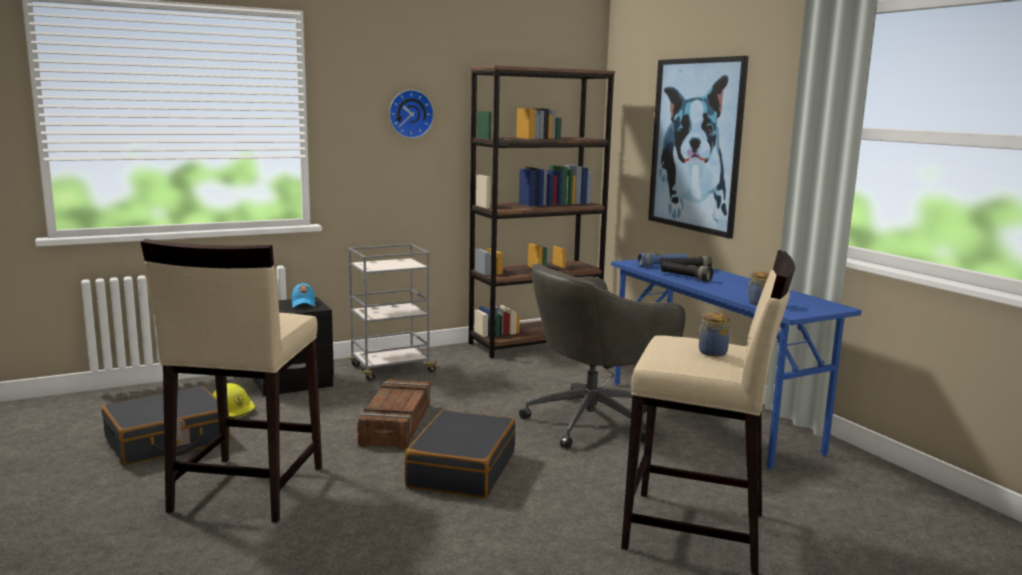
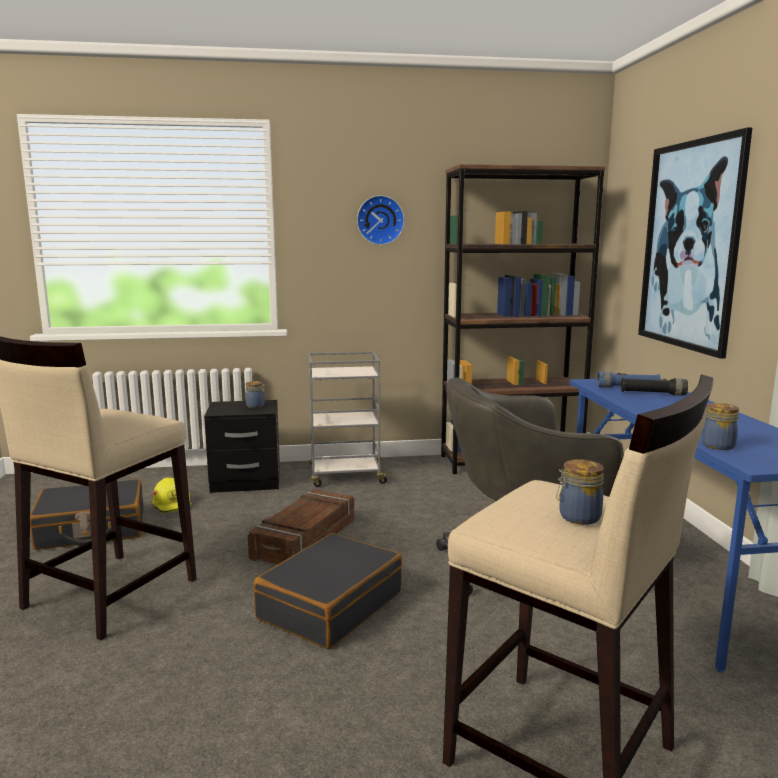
camera: 20 degrees right, 0 degrees up
(303, 304) = (256, 406): blue cap -> jar
(686, 277) = (644, 403): black flashlight -> none

